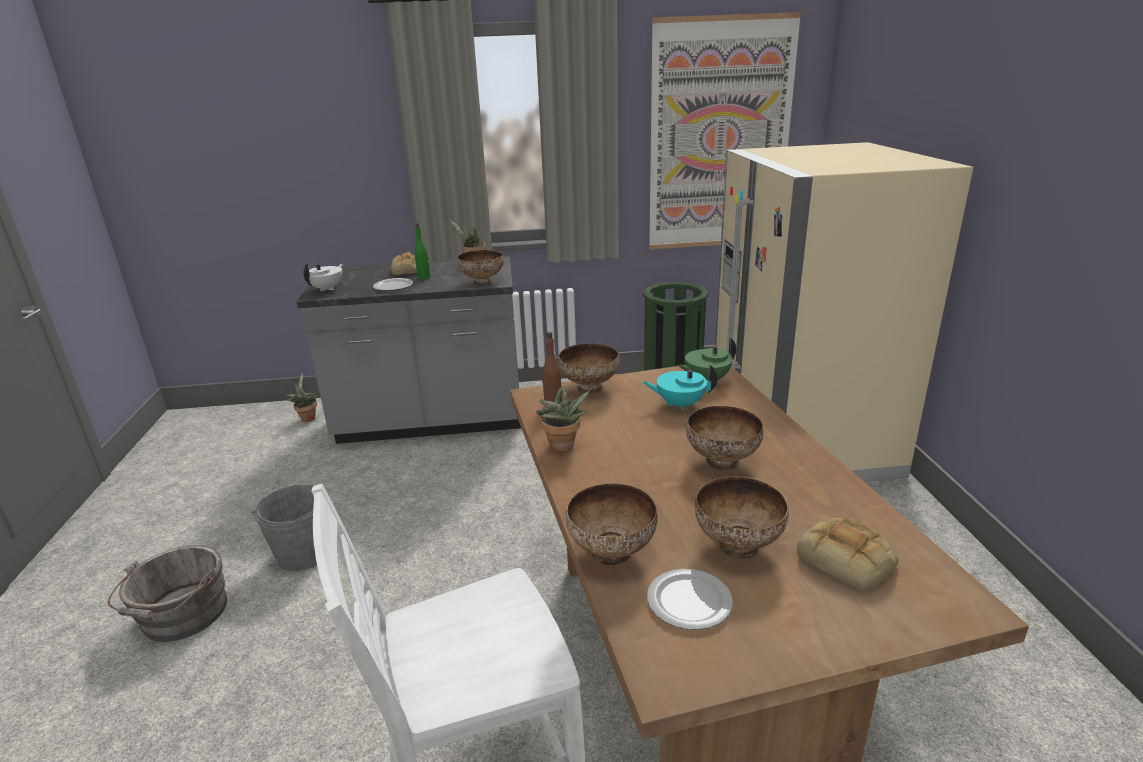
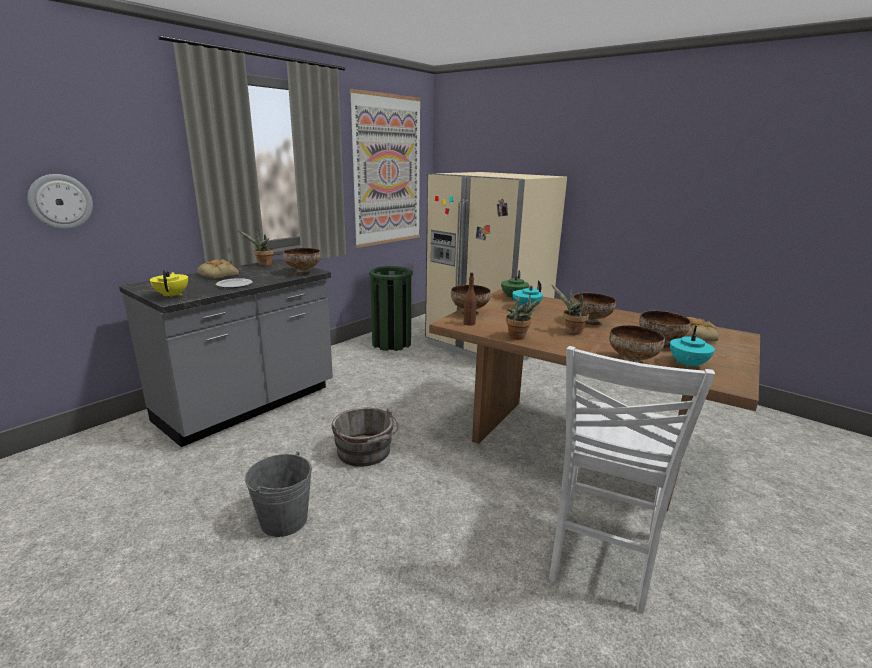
camera: 45 degrees left, 5 degrees down
(182, 616) = (242, 614): grey bucket -> grey bucket (365, 453)
(286, 180) = (60, 201): none -> wall clock
(307, 418) = (113, 441): potted plant -> potted plant (571, 331)
(327, 289) = (172, 295): white teapot -> yellow teapot
(424, 277) = (246, 277): green bottle -> none
(687, 601) = (687, 365): plate -> turquoise teapot

